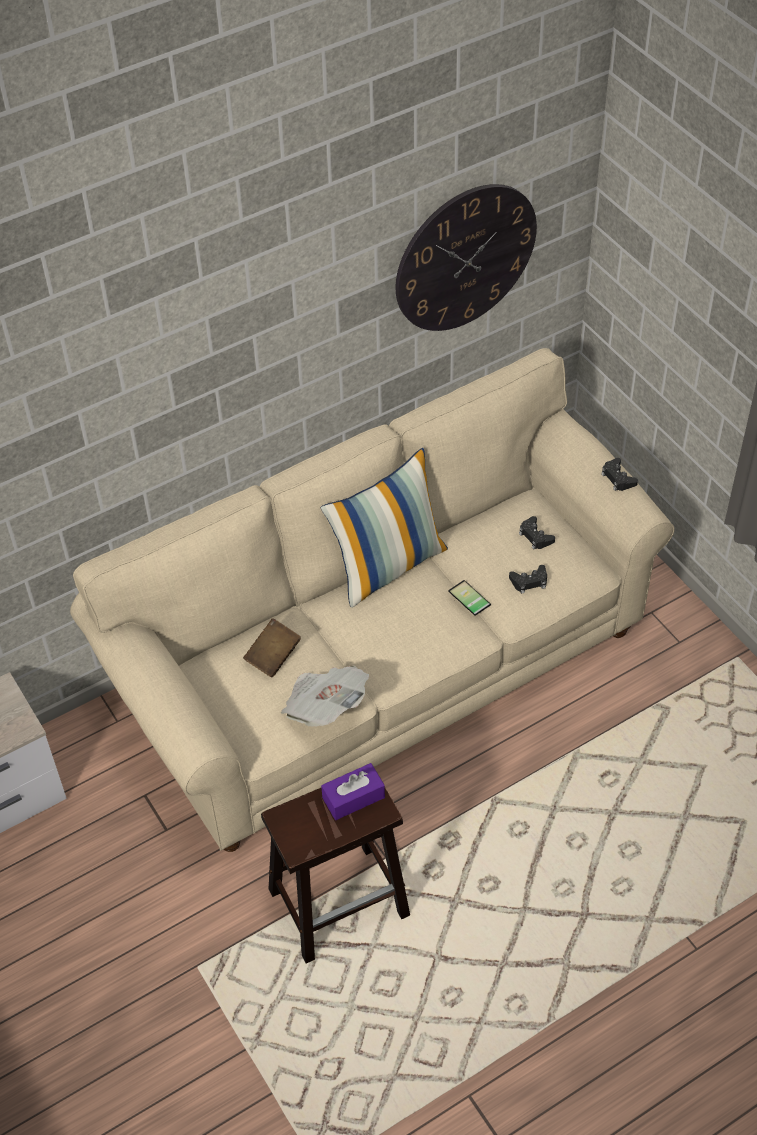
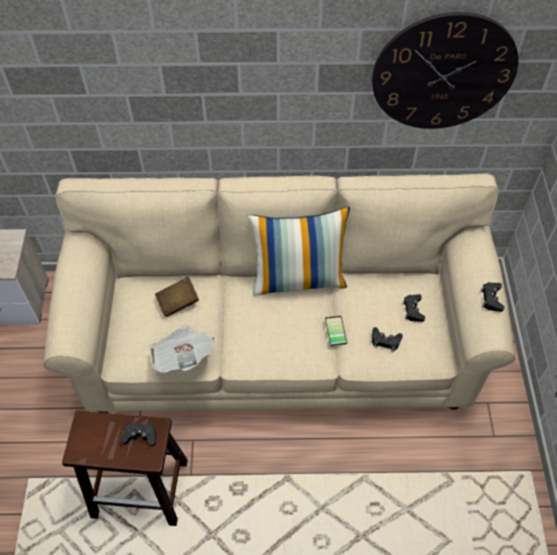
camera: 30 degrees right, 5 degrees up
(353, 797) = (140, 436): purple tissue box -> black game controller

